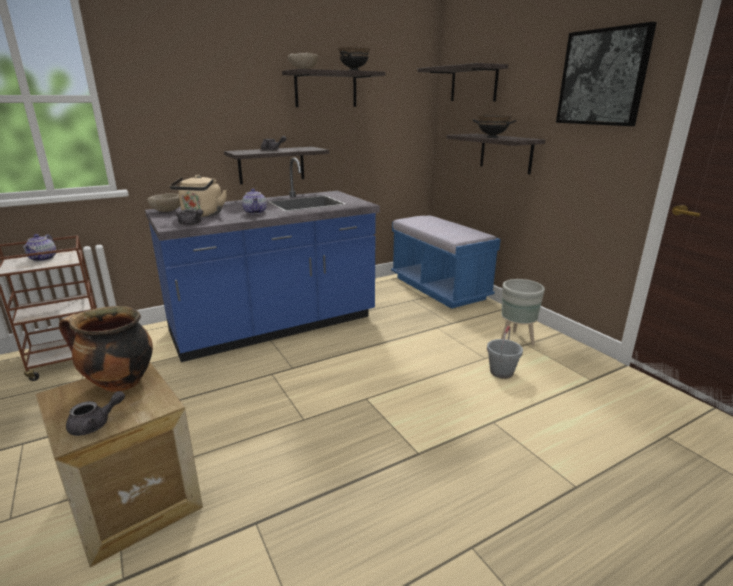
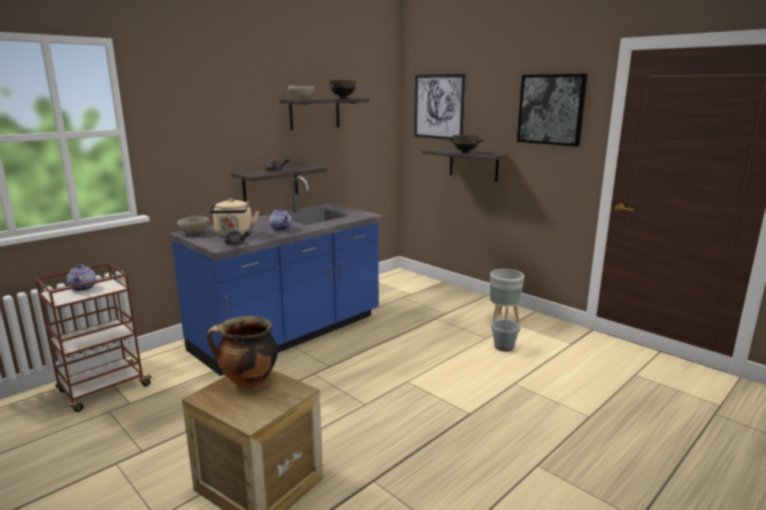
camera: 15 degrees left, 5 degrees down
(95, 424) = (260, 411): grey teapot -> none
(439, 288) = (419, 285): blue bench -> none
(473, 84) = (438, 106): shelf -> picture

